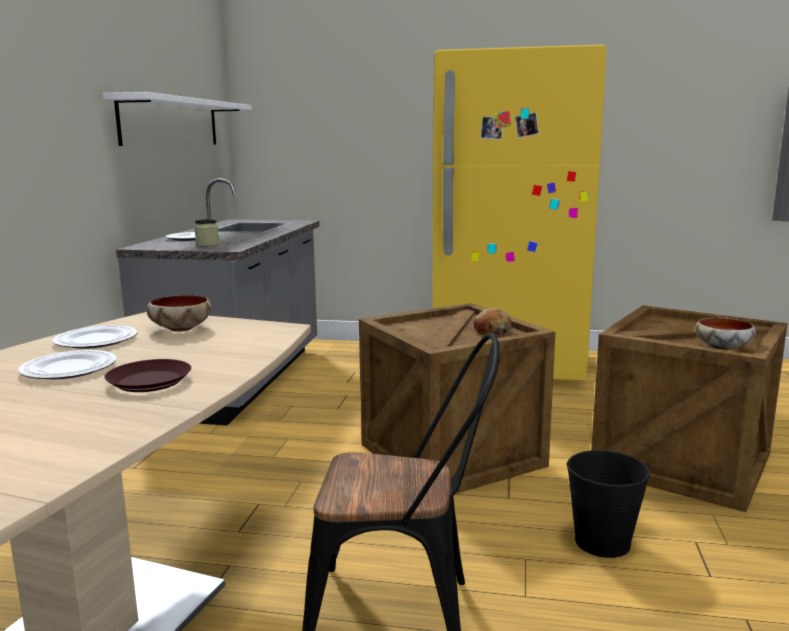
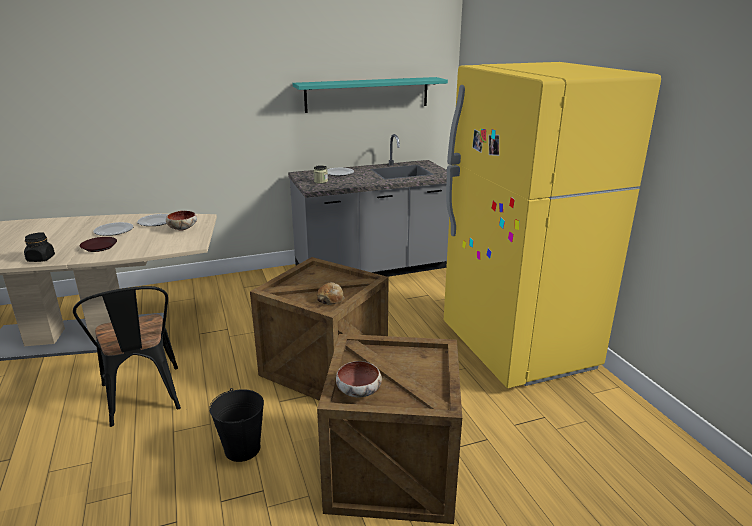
camera: 60 degrees right, 10 degrees up
(110, 432) = (41, 259): none -> black jar
(171, 122) = (367, 94): white shelf -> turquoise shelf

